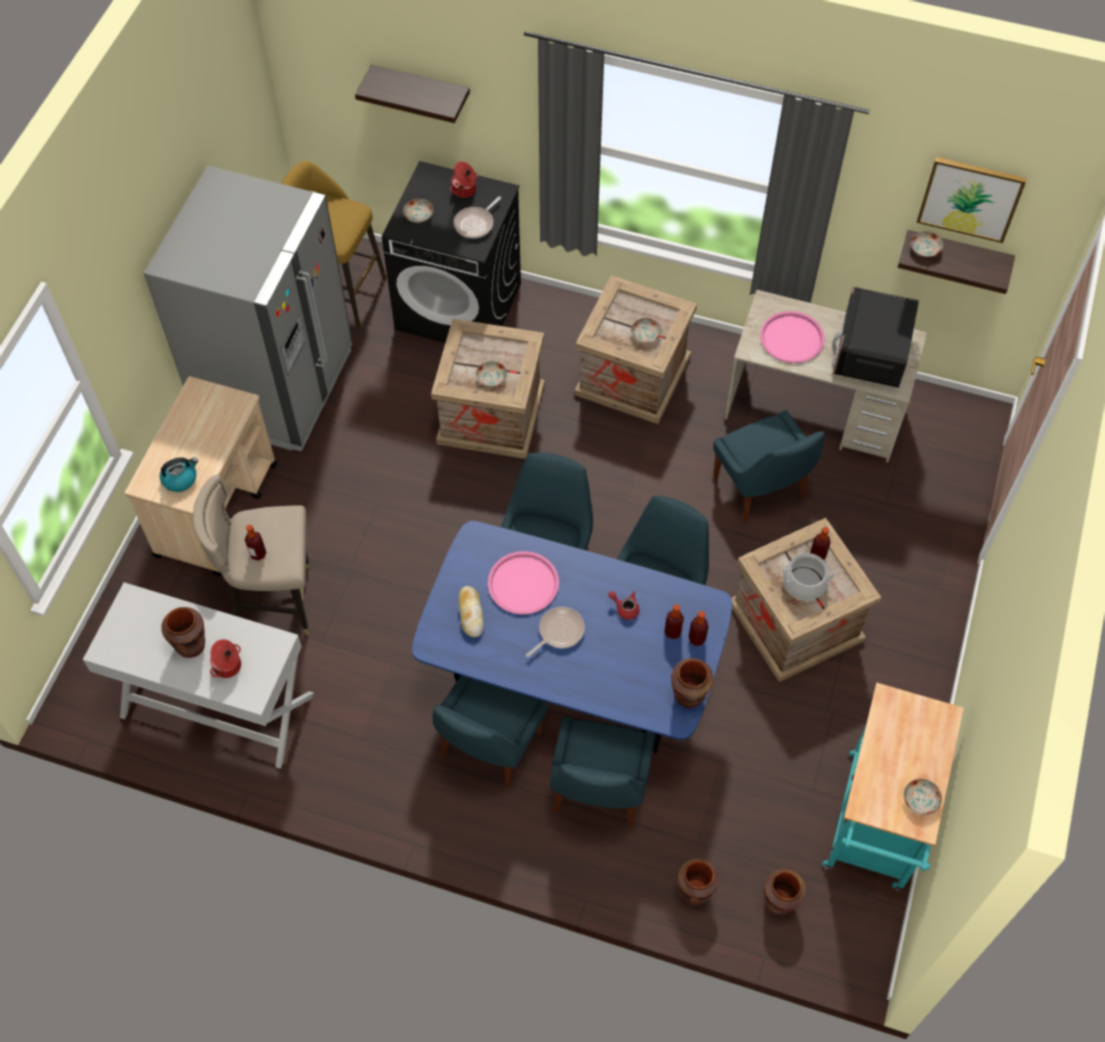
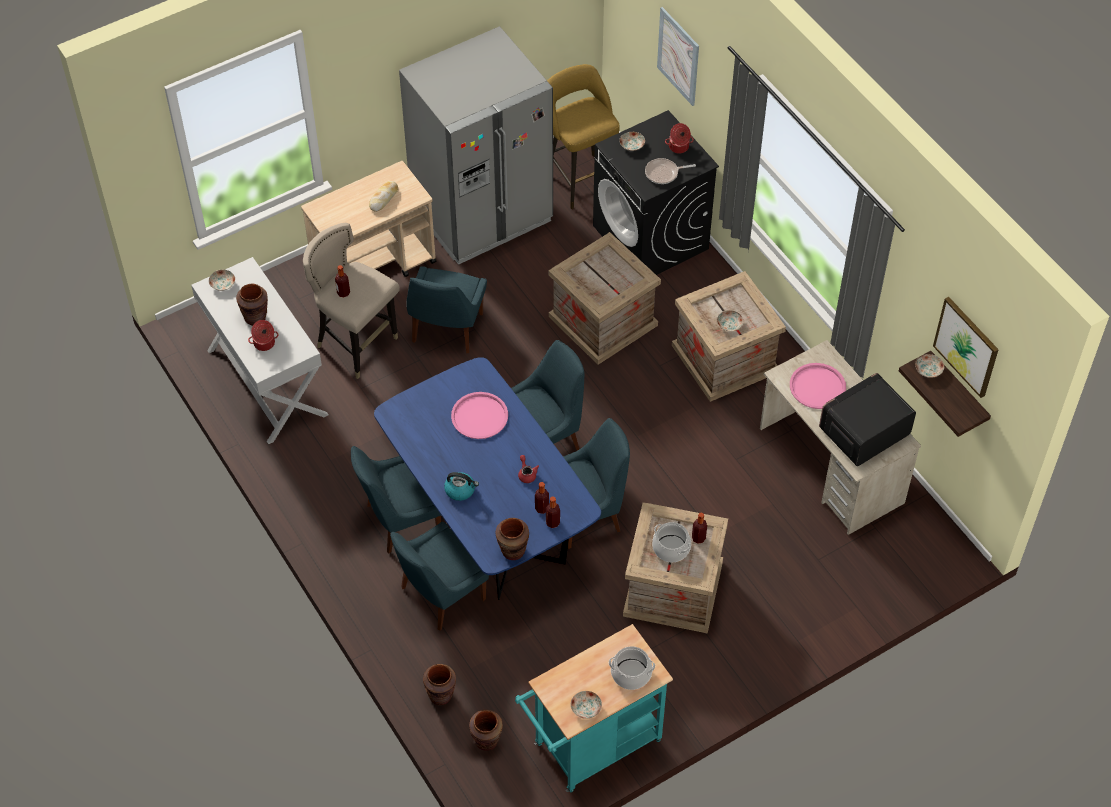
camera: 40 degrees right, 5 degrees down
(180, 479) = (339, 218): kettle -> kettle (460, 490)
(421, 90) = (678, 56): shelf -> picture
(471, 613) = (431, 411): bread -> bread (384, 198)
(491, 378) = (597, 286): plate -> plate (222, 284)
(559, 632) = (472, 459): frying pan -> none
(761, 490) = (737, 491): blue chair -> blue chair (446, 330)
(925, 733) = (631, 674): none -> cooking pot

